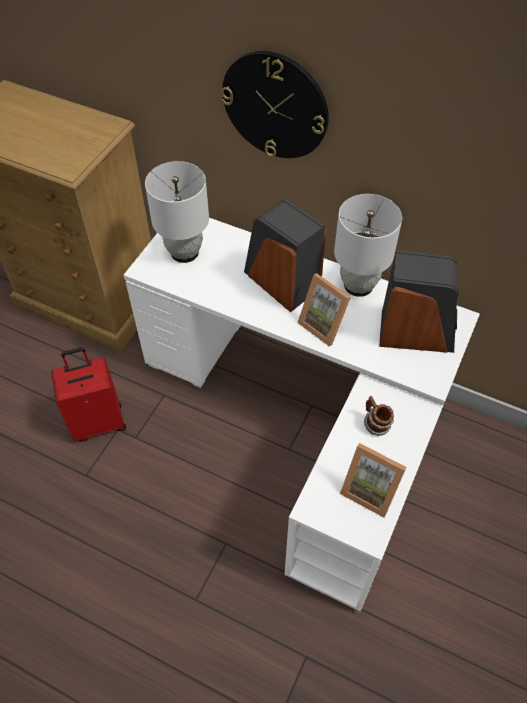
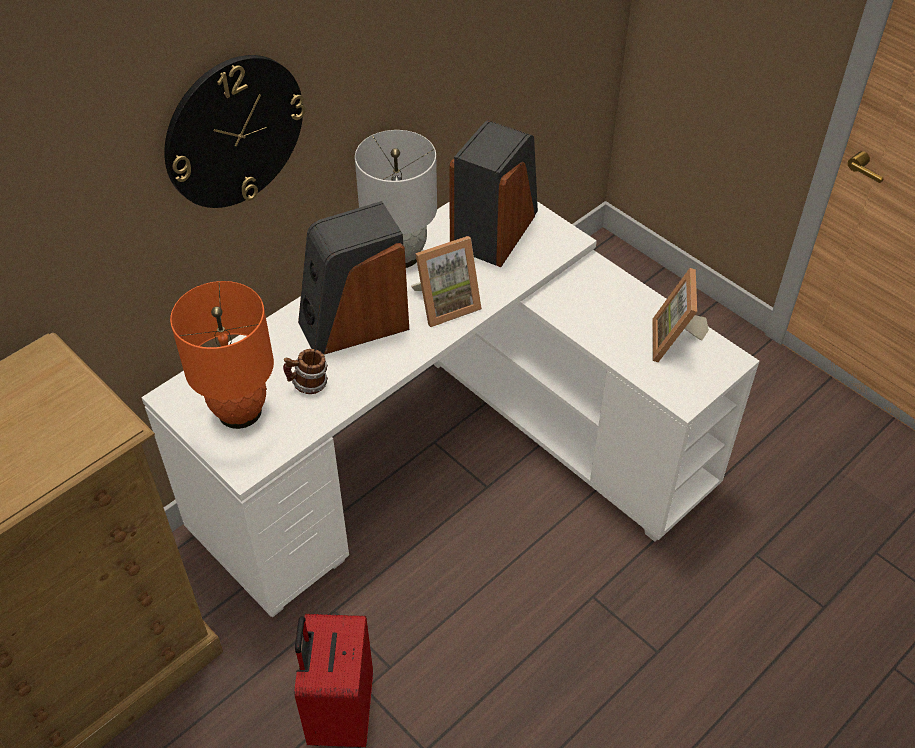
camera: 70 degrees left, 5 degrees down
(185, 252) = (239, 411): white table lamp -> orange table lamp
(370, 489) = (676, 342): picture frame -> picture frame turned 135 degrees clockwise
(375, 424) = (596, 311): mug -> mug (308, 385)

